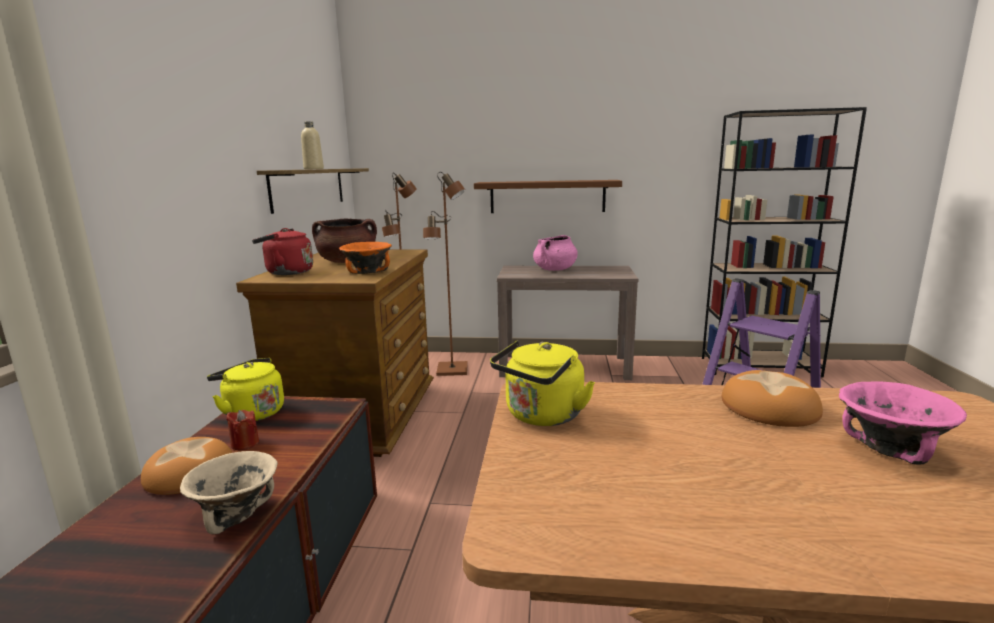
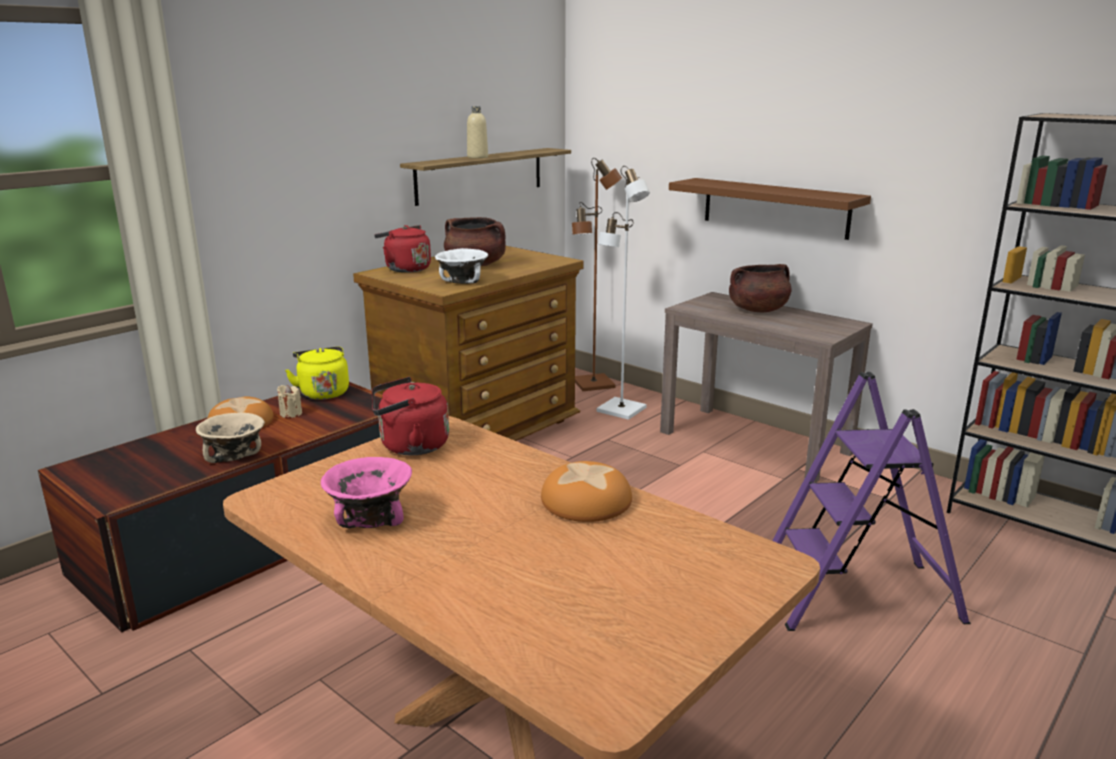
camera: 35 degrees right, 5 degrees up
(245, 444) = (291, 414): red candle -> beige candle
(367, 272) = (463, 282): orange bowl -> white bowl
(452, 369) = (621, 409): brown floor lamp -> white floor lamp
(541, 416) = (410, 446): yellow kettle -> red kettle
(555, 269) = (757, 310): pink cooking pot -> brown cooking pot
(891, 449) = (594, 558): pink bowl -> pink bowl (371, 518)

